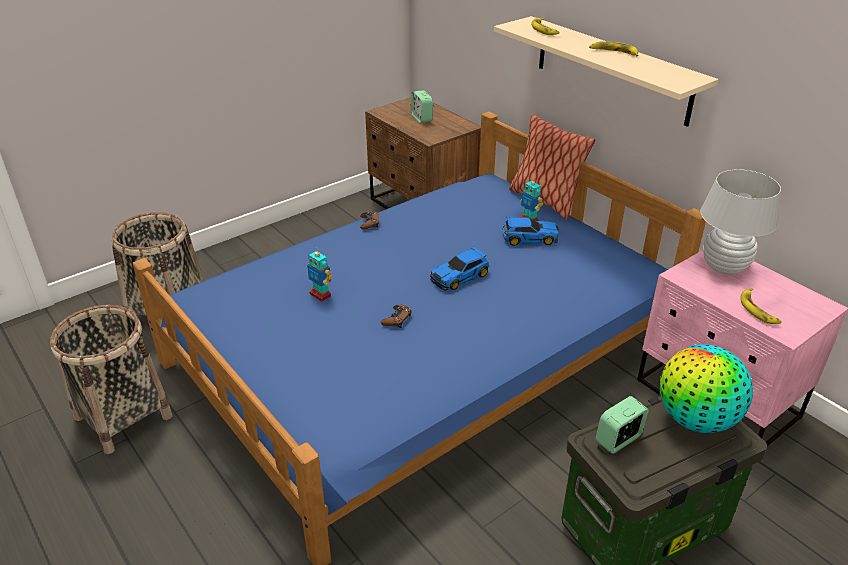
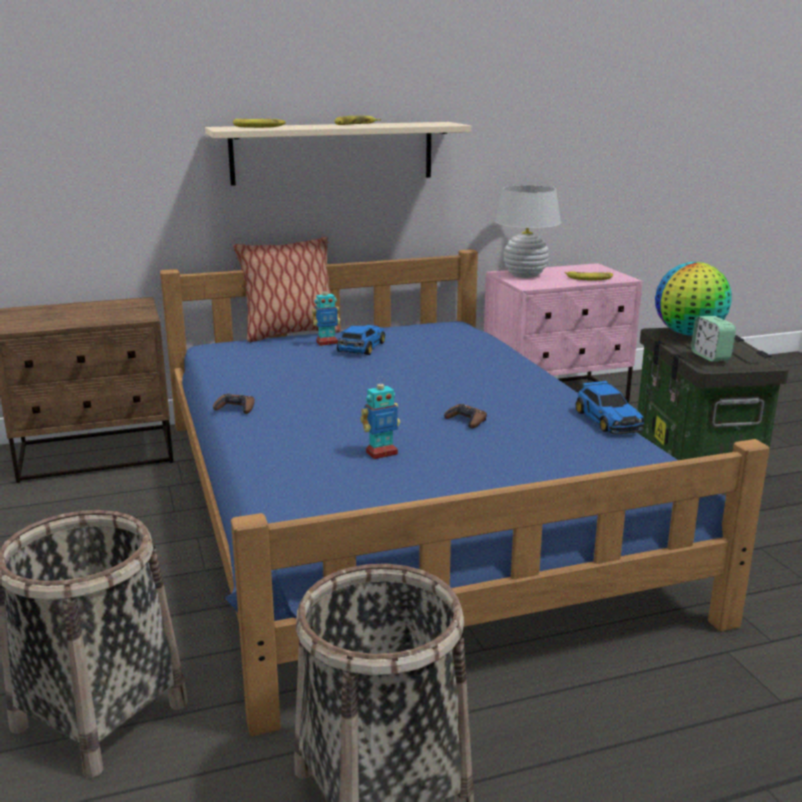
camera: 70 degrees left, 15 degrees down
(421, 118) = (75, 314): alarm clock -> none
(460, 276) = (406, 383): toy car -> toy car (608, 420)

